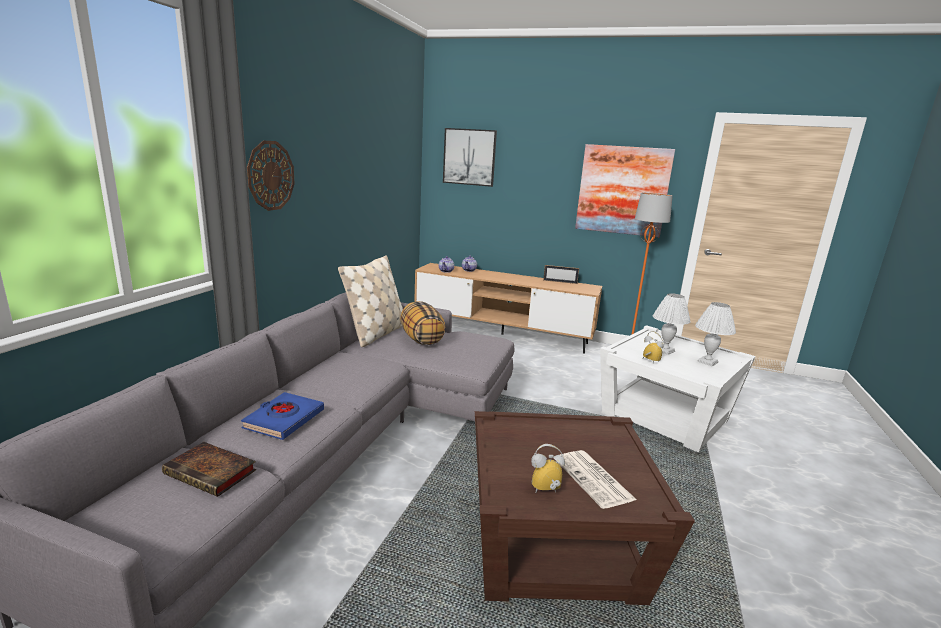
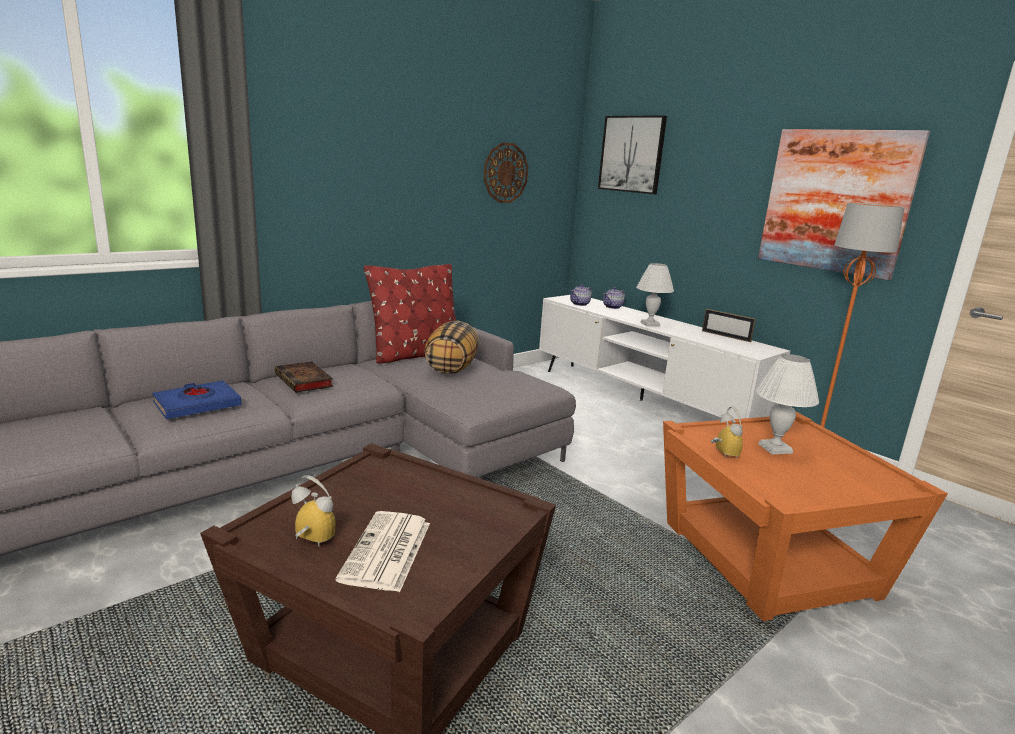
camera: 30 degrees right, 0 degrees up
(212, 473) = (79, 428): book -> book (305, 381)
(270, 175) = (303, 156): wall clock -> wall clock (505, 173)
(376, 333) = (416, 355): beige pillow -> red pillow
(502, 334) = (640, 400): brown tv stand -> white tv stand
(665, 416) = (768, 558): white side table -> orange side table
(707, 362) = (831, 479): white table lamp -> white table lamp (650, 324)

